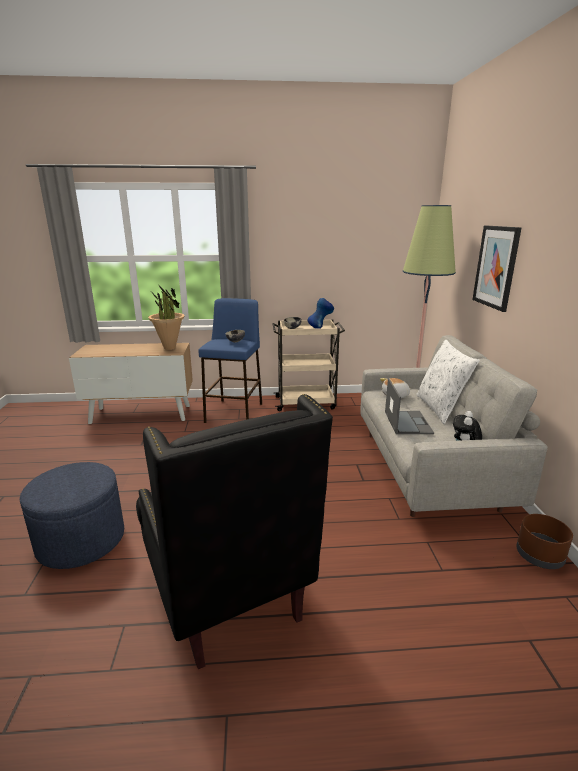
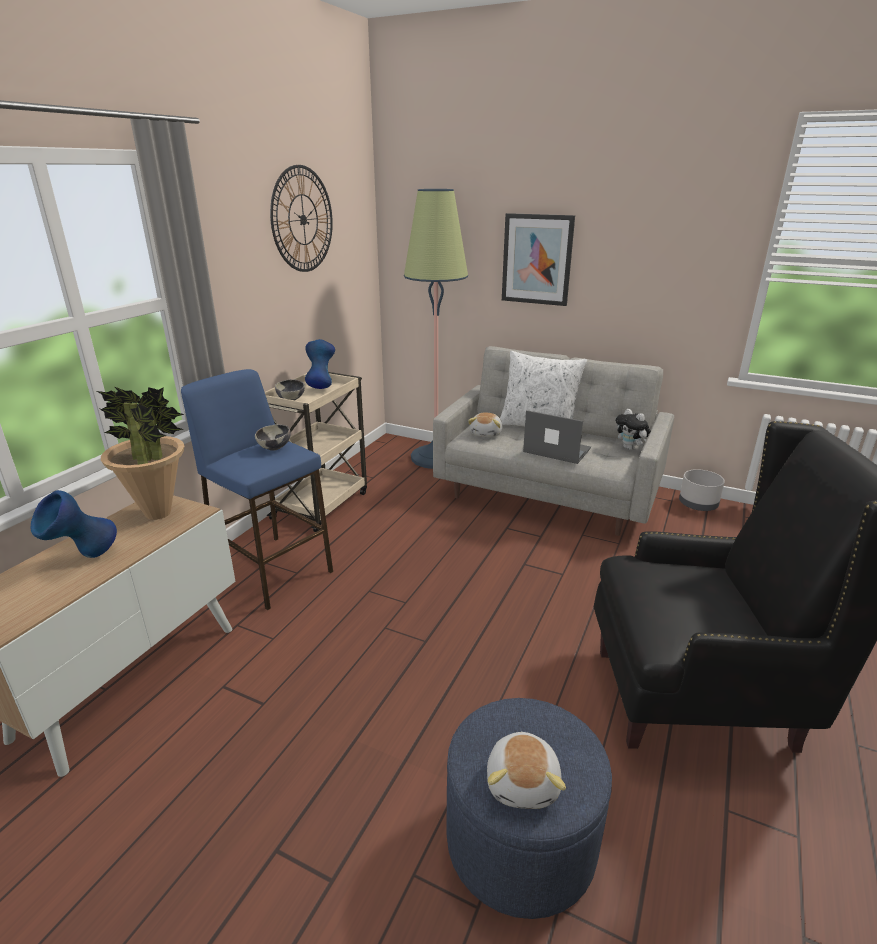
camera: 60 degrees left, 5 degrees up
(49, 483) = (523, 782): none -> plush toy
(128, 349) = (84, 558): none -> blue vase
(346, 224) = (303, 219): none -> wall clock
(540, 556) = (698, 504): brown planter -> grey planter

